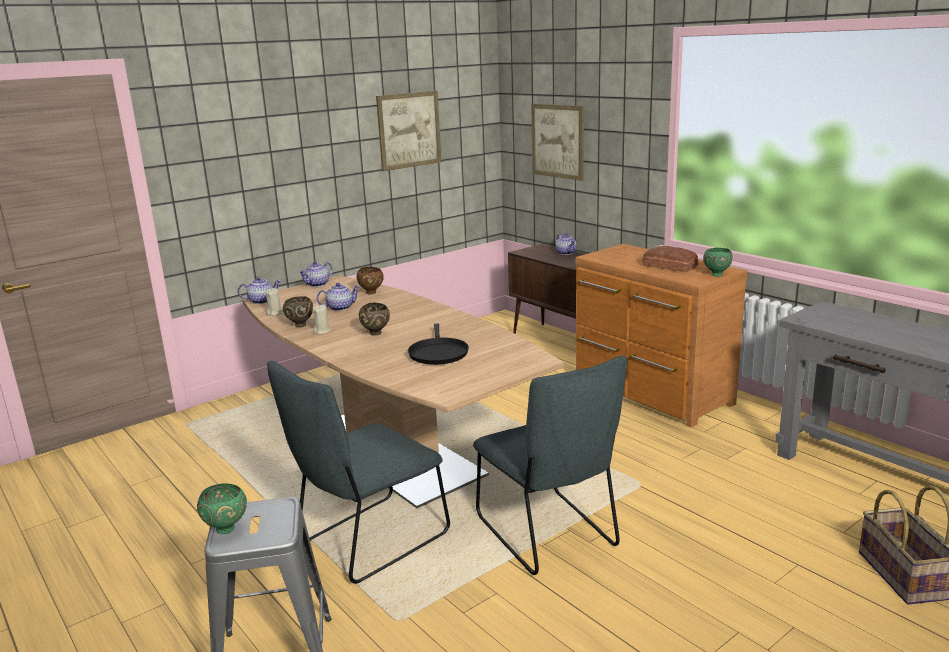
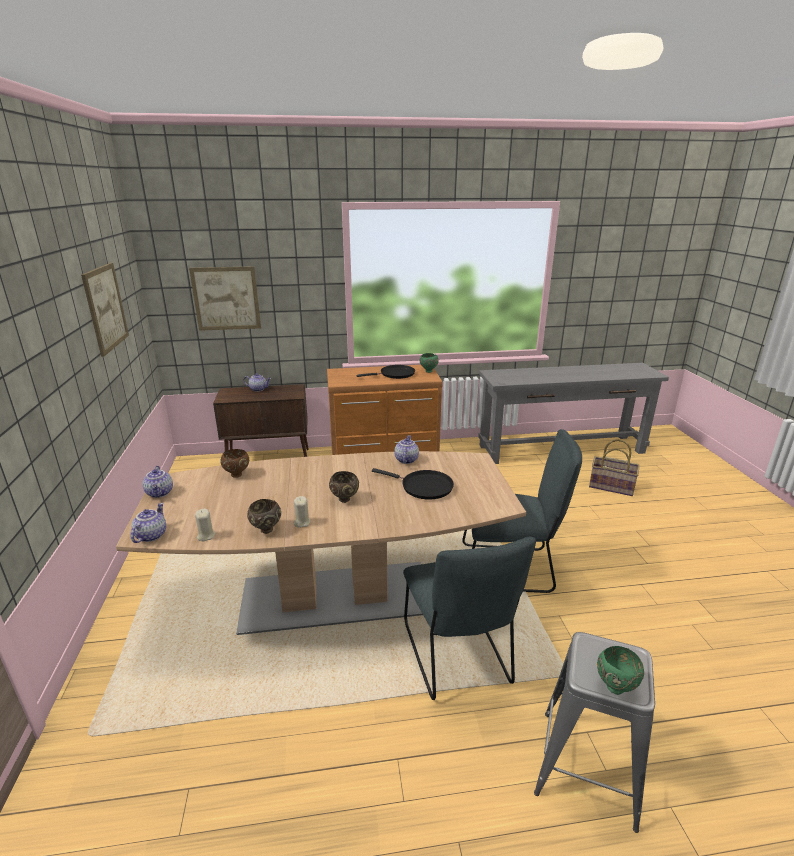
camera: 60 degrees left, 5 degrees up
(340, 307) = (251, 498): teapot -> teapot (406, 460)
(670, 266) = (395, 374): bread -> black frying pan

